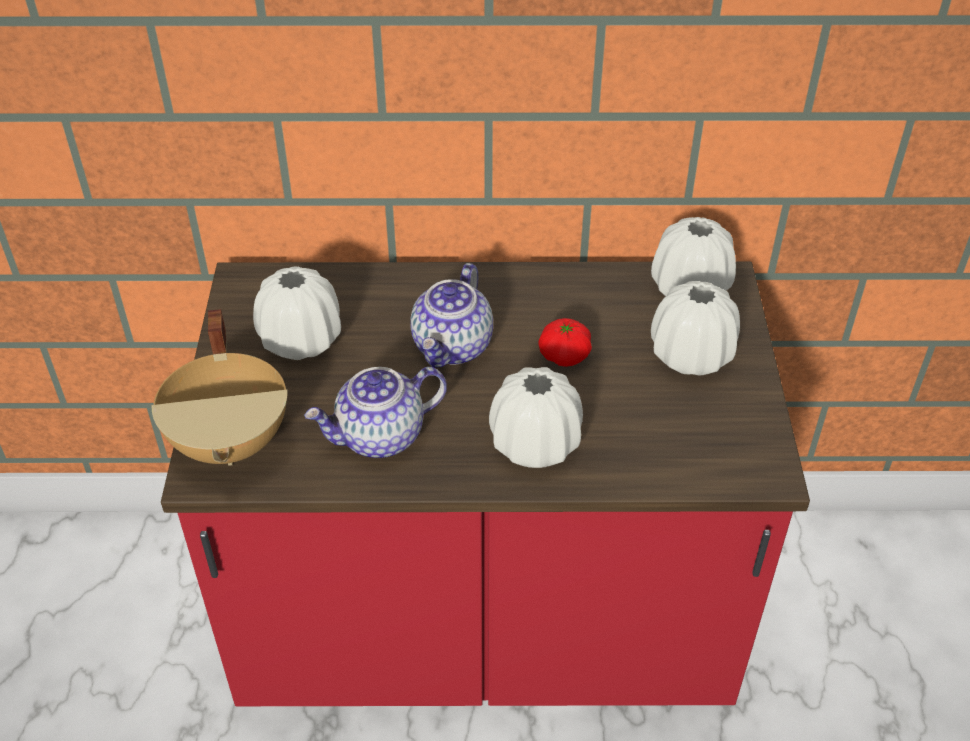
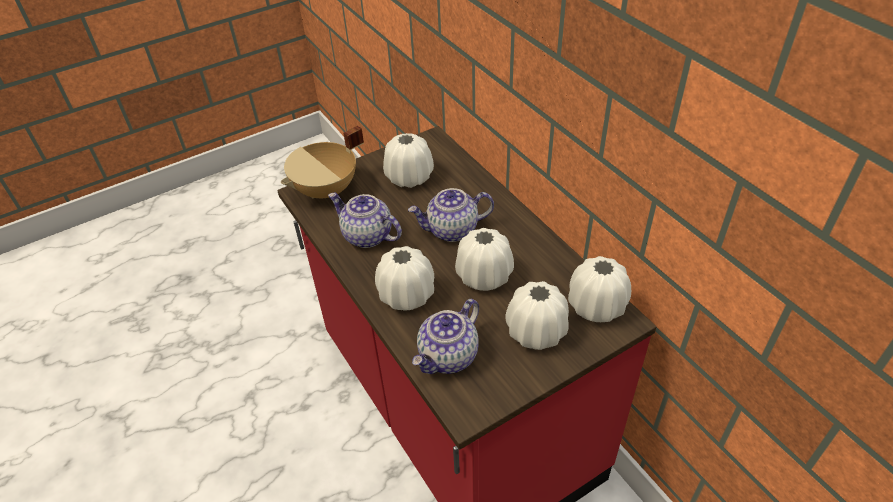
camera: 60 degrees right, 0 degrees up
(564, 356) = (484, 276): tomato -> white vase
(673, 449) = (448, 356): none -> teapot

